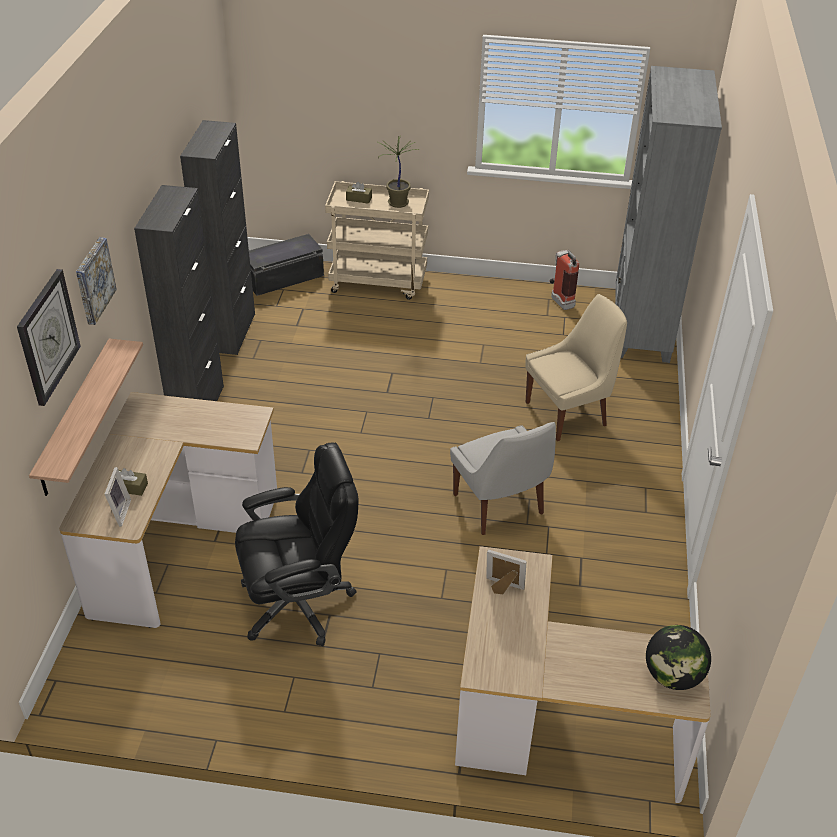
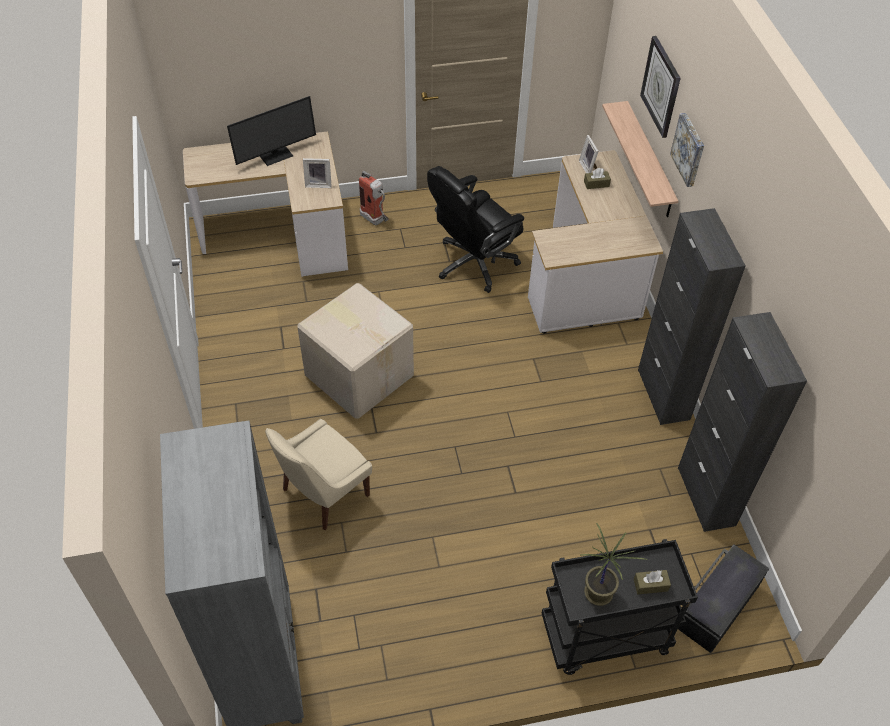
camera: 160 degrees right, 10 degrees up
(379, 282) = (604, 638): beige cart -> black cart
(500, 506) = (359, 374): white chair -> cardboard box
(558, 663) = (274, 153): none -> monitor
(559, 300) = (372, 682): fire extinguisher -> fire extinguisher (375, 221)
(672, 676) = (205, 163): globe -> none

